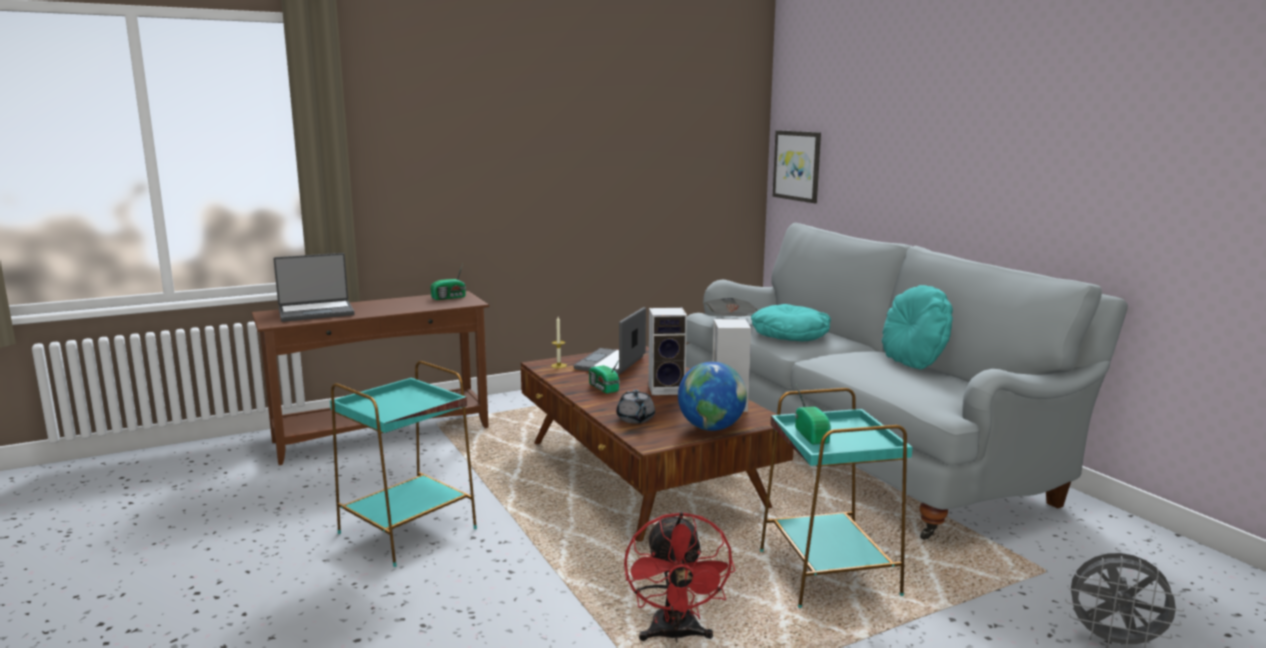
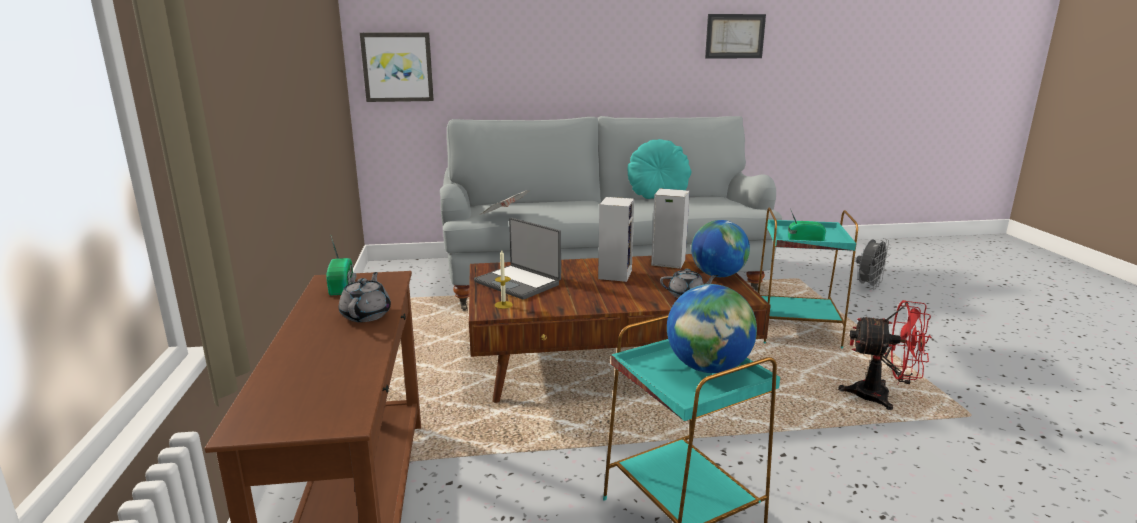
camera: 70 degrees left, 5 degrees up
(316, 312) = (308, 379): laptop -> none
(404, 307) = (366, 315): none -> grey teapot
(409, 408) = (708, 367): none -> globe
(603, 388) = (594, 296): radio -> none
(791, 335) = (563, 208): turquoise pillow -> none
(1155, 156) = (734, 36): none -> picture

